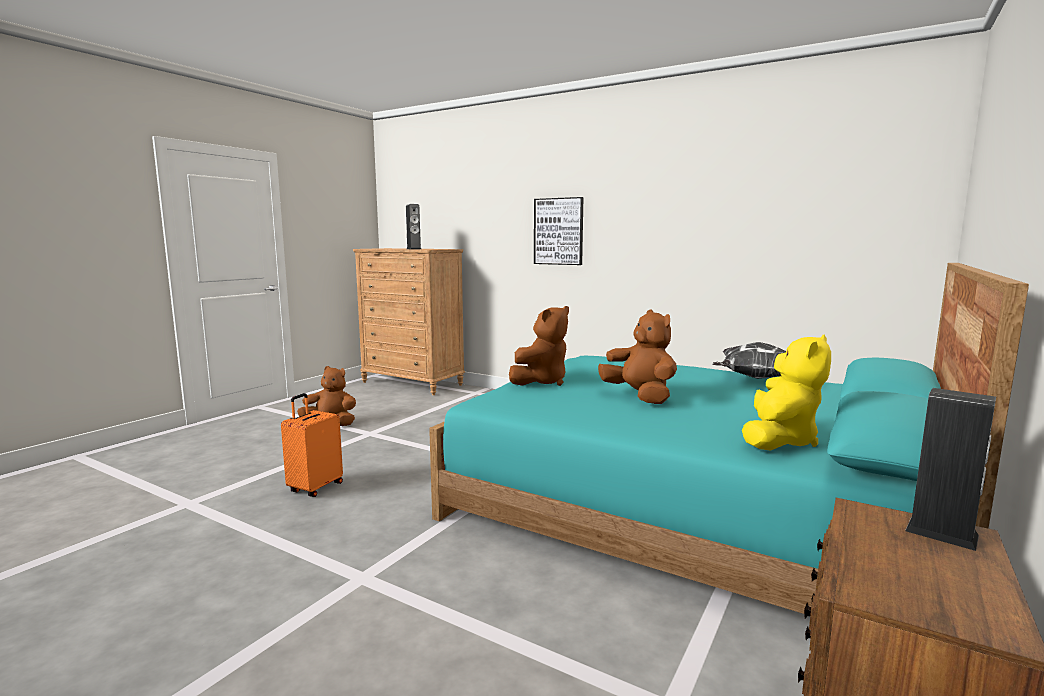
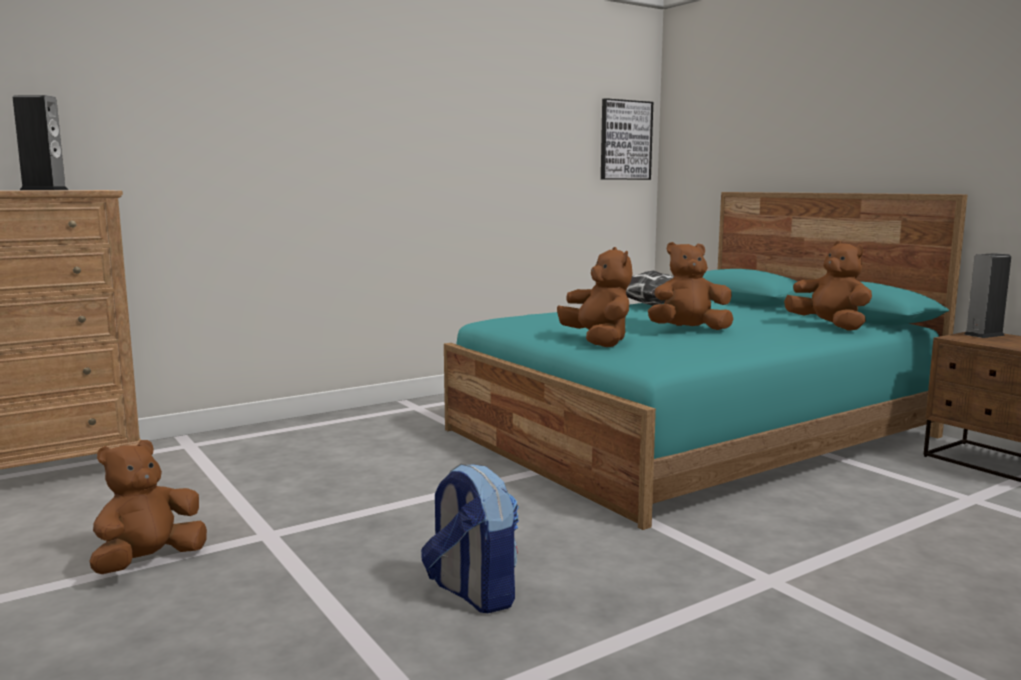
camera: 65 degrees left, 0 degrees up
(315, 488) = (472, 593): orange suitcase -> backpack
(558, 231) = (301, 161): picture -> picture (625, 140)
(779, 441) = (829, 326): yellow plush toy -> brown plush toy

